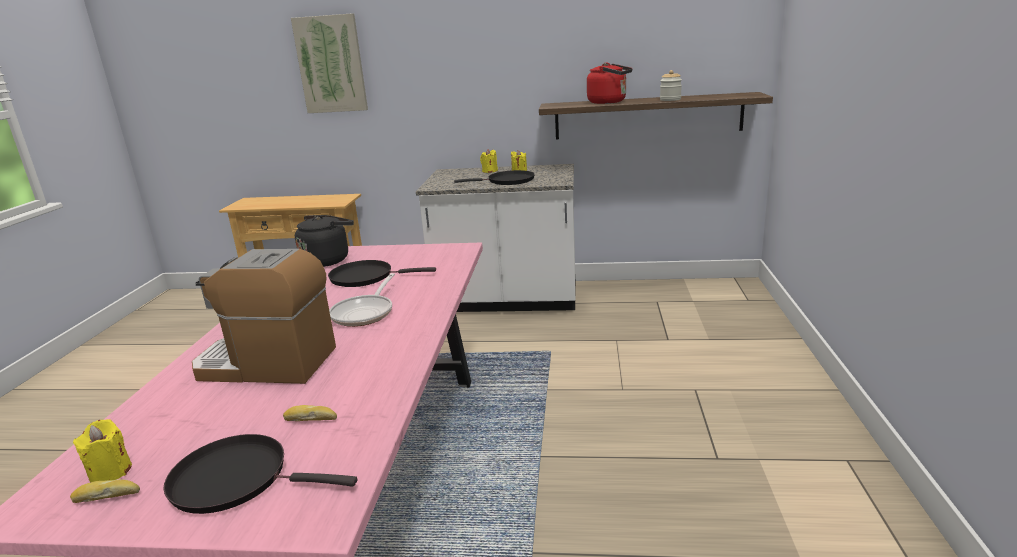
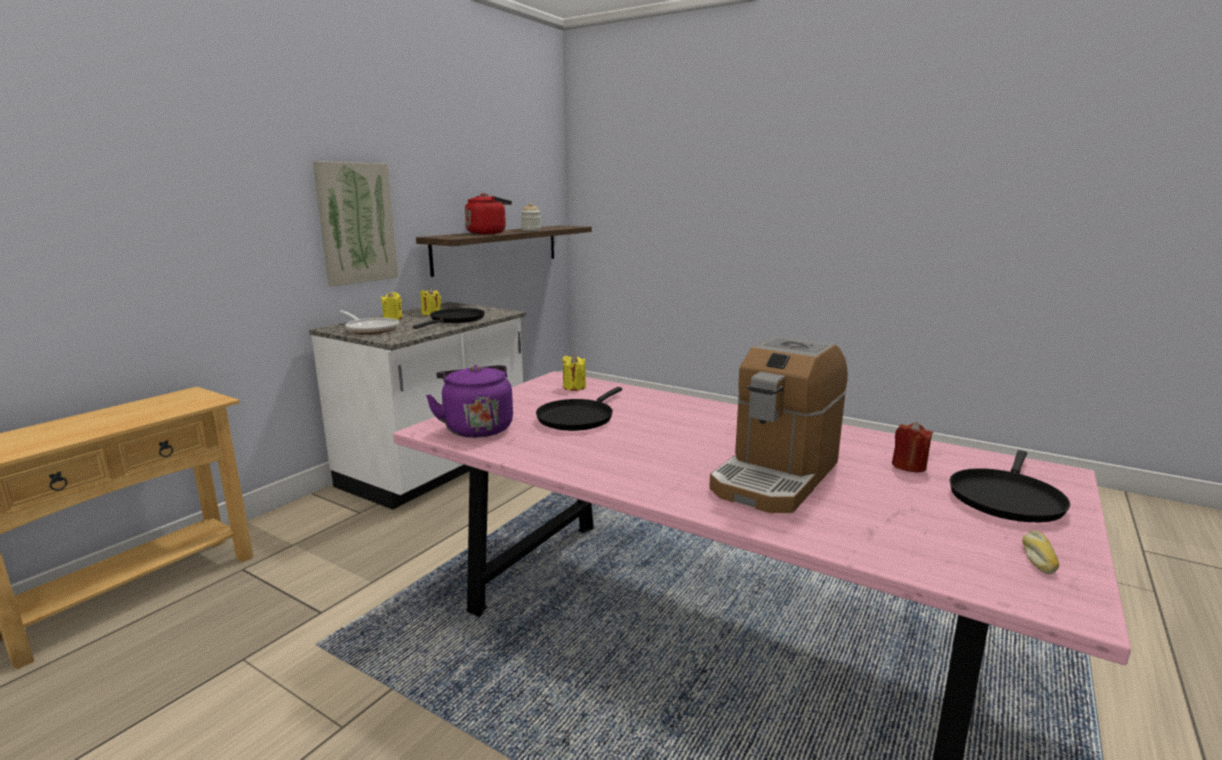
camera: 65 degrees left, 5 degrees down
(110, 472) = (990, 558): yellow candle -> yellow candle (574, 387)
(311, 419) = (909, 466): bread -> red candle
(327, 260) = (477, 428): black kettle -> purple kettle
(331, 64) = (129, 175): picture -> picture (356, 223)
(365, 313) = (686, 428): frying pan -> frying pan (370, 329)

